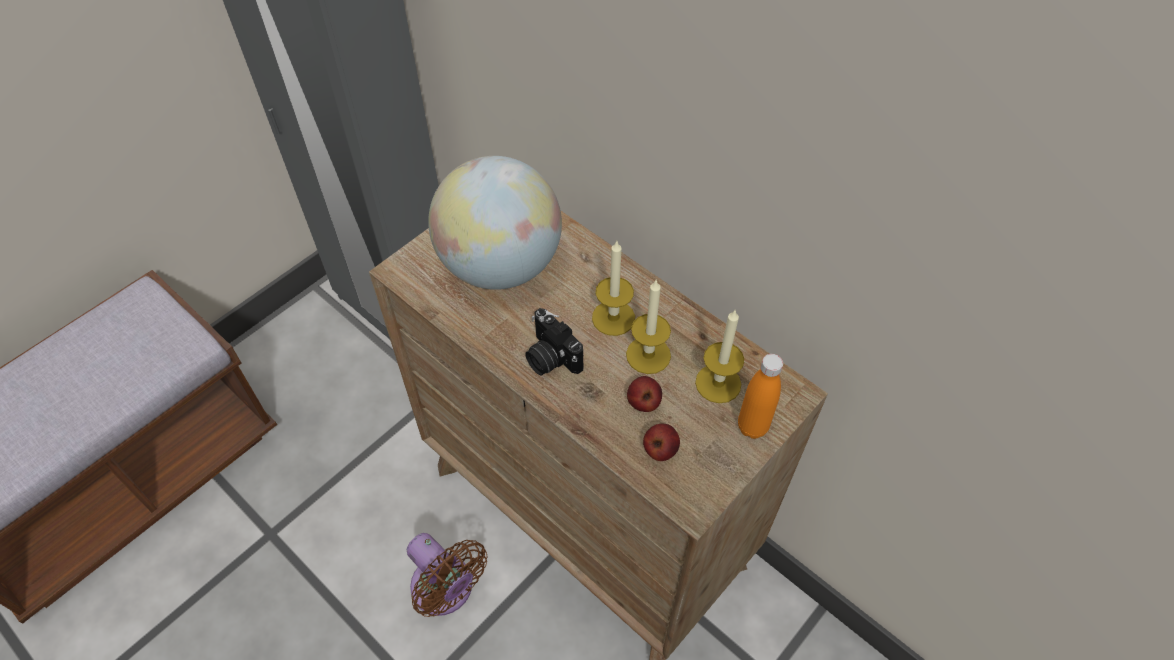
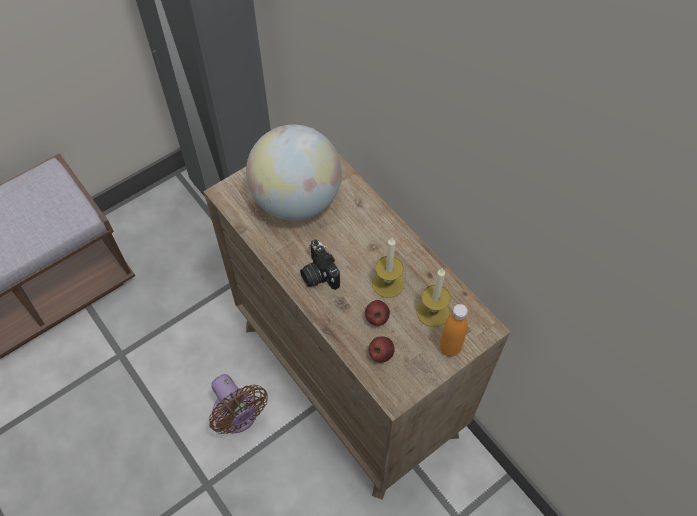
camera: 10 degrees right, 5 degrees up
(613, 318) = (369, 252): candle -> none

